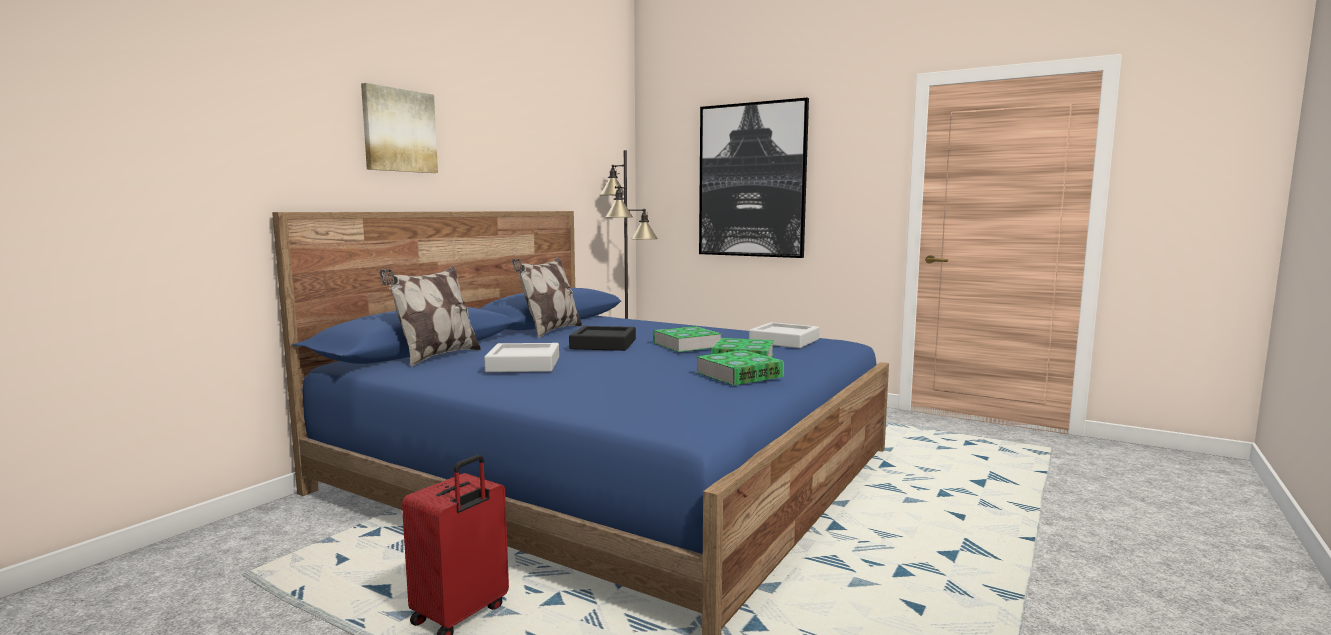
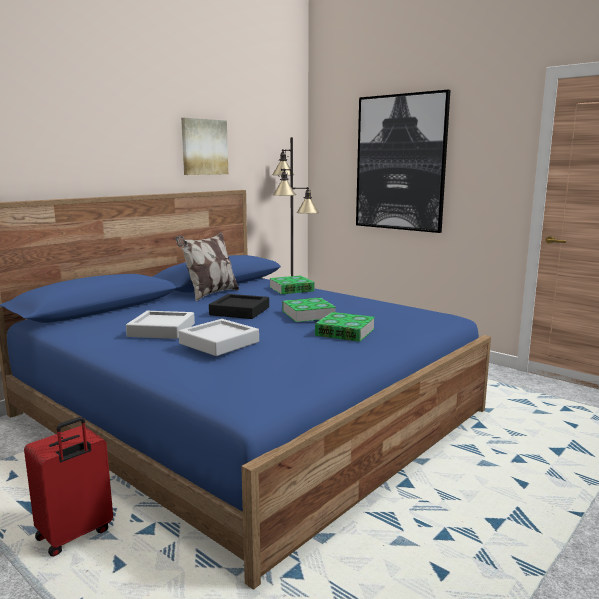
camera: 10 degrees right, 5 degrees up
(399, 130) = (86, 132): picture -> picture (204, 147)
(436, 356) = (104, 317): pillow -> none
(739, 374) = (326, 351): book -> book (291, 289)
(784, 341) = (394, 314): grey tray -> grey tray (219, 343)

